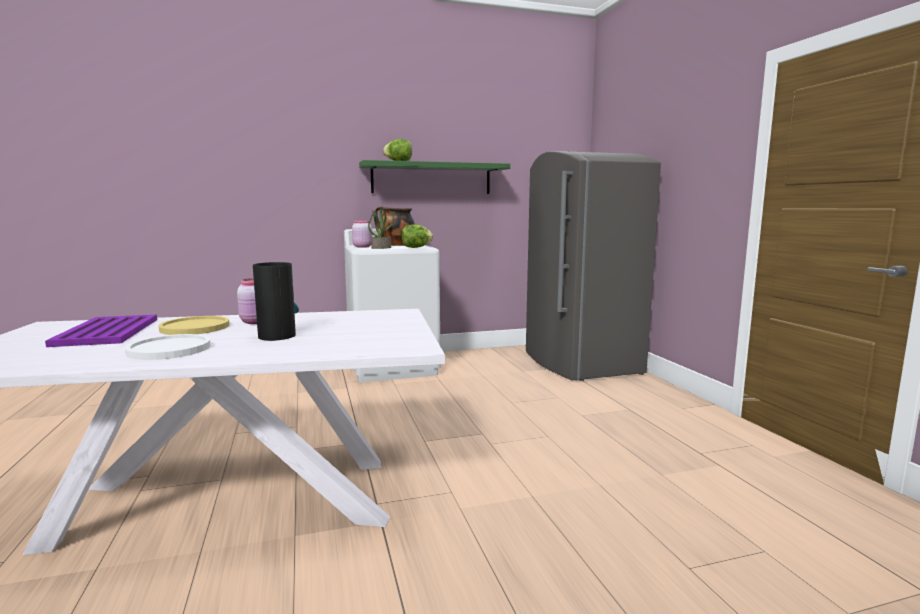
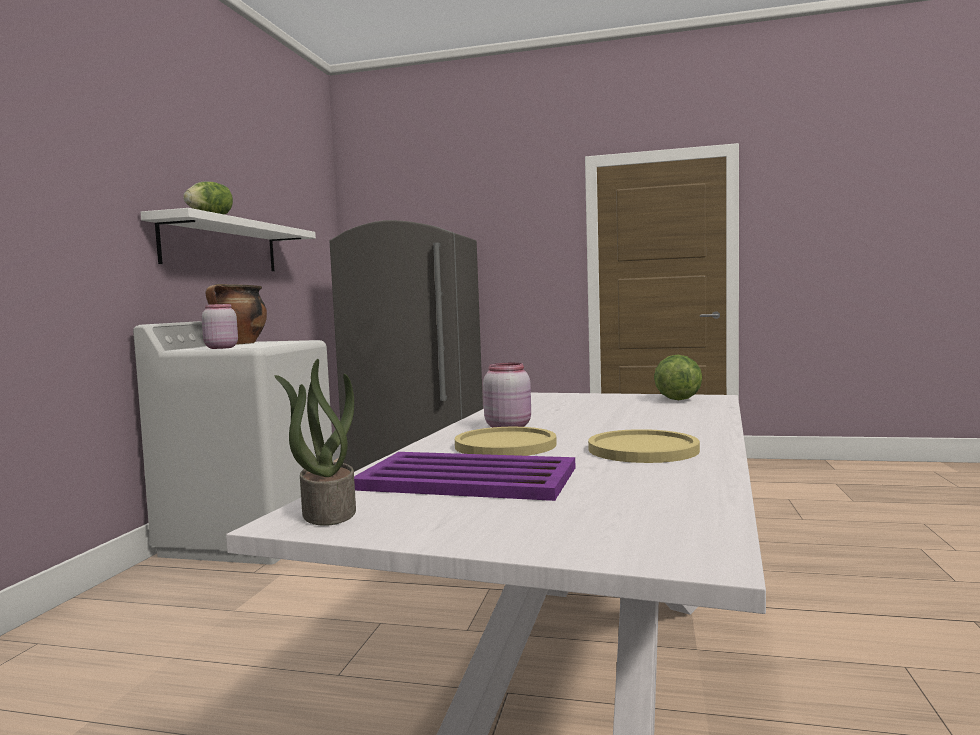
camera: 60 degrees left, 5 degrees down
(169, 349) = (643, 449): white plate -> yellow plate
(277, 336) = (610, 422): vase -> none
(381, 248) = (262, 345): potted plant -> potted plant (327, 512)
(416, 247) = (299, 341): lettuce -> lettuce (677, 399)
(431, 179) = (221, 246): green shelf -> white shelf

